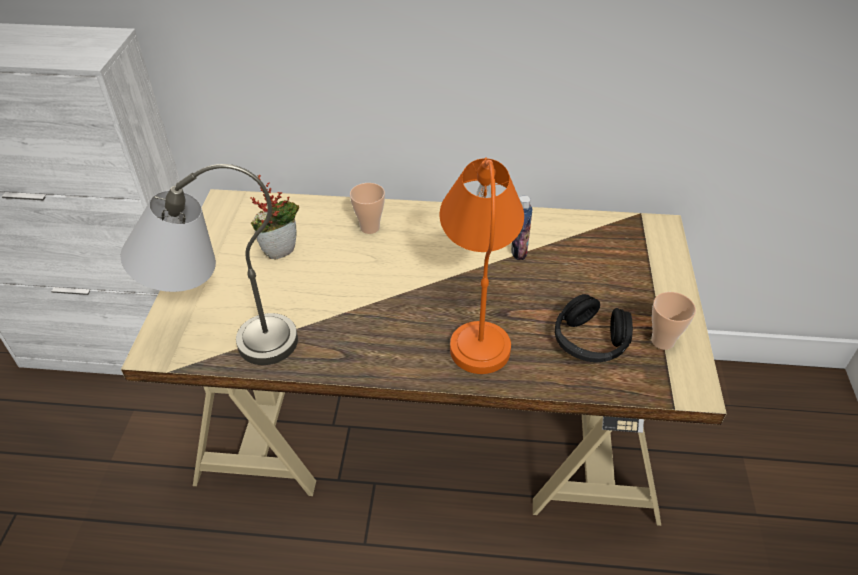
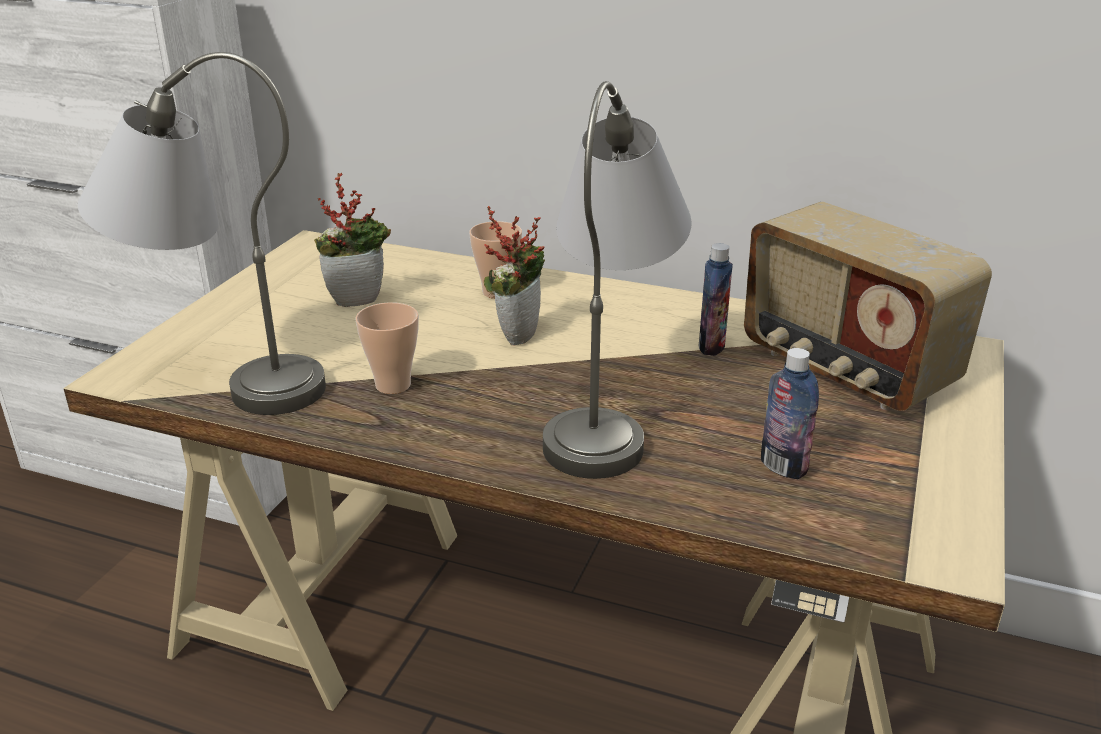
camera: 15 degrees right, 15 degrees down
(397, 263) = (516, 333): none -> potted plant
(479, 319) = (609, 412): orange table lamp -> grey table lamp
(589, 341) = (783, 467): black headphones -> bottle
(600, 256) = (845, 369): none -> radio
(662, 341) = (915, 486): cup -> cup (393, 385)

